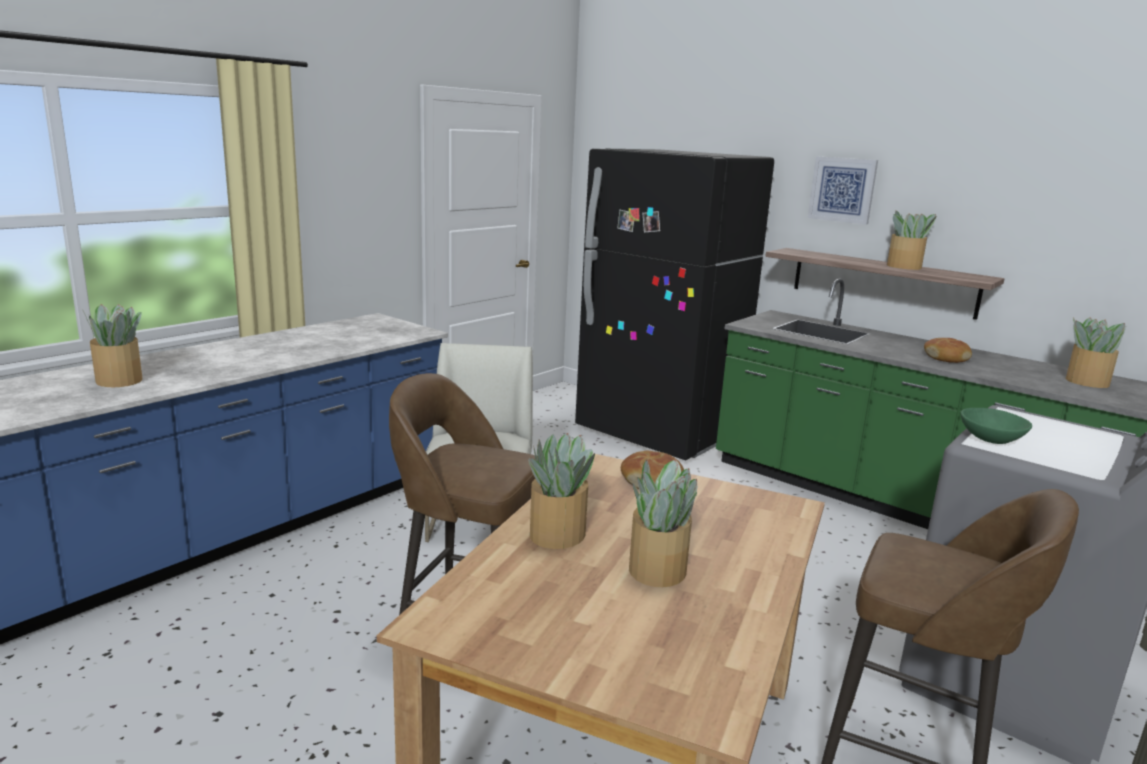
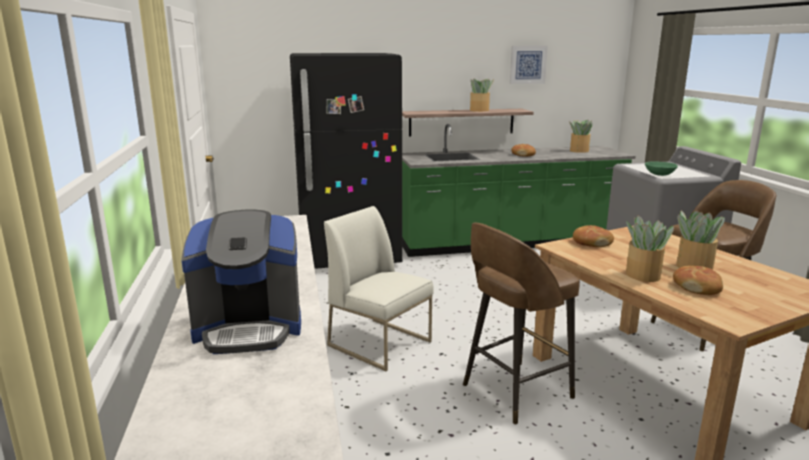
camera: 50 degrees left, 0 degrees up
(119, 380) = (249, 328): potted plant -> coffee machine
(558, 581) = (697, 287): none -> bread
(842, 190) = (431, 70): picture -> picture (527, 64)

